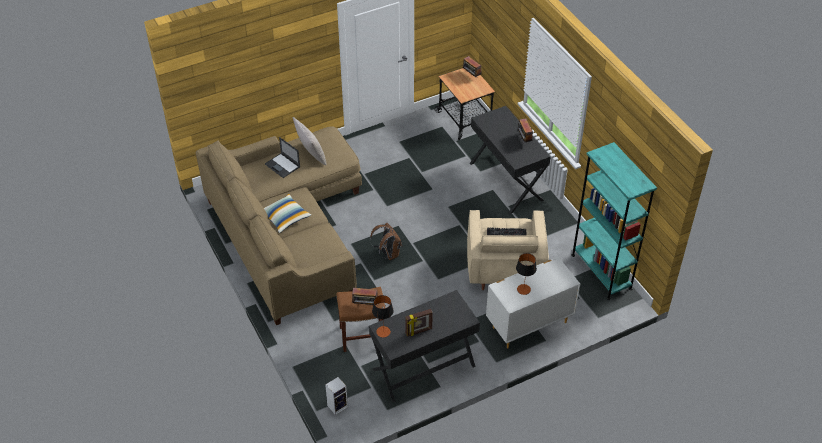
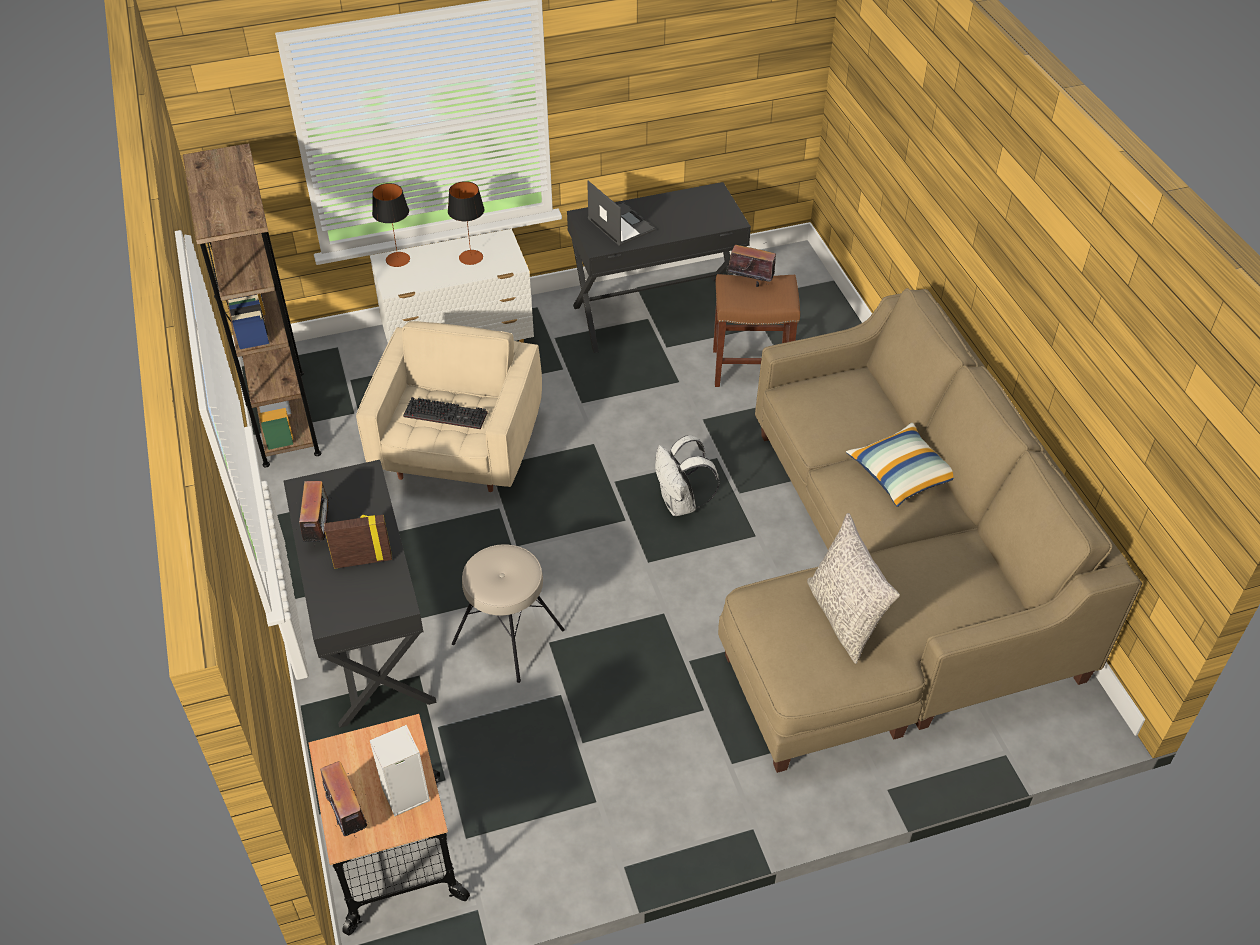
camera: 170 degrees left, 0 degrees up
(283, 165) = (914, 592): laptop -> laptop (620, 224)
(338, 405) = (800, 282): speaker -> speaker (404, 796)
(383, 332) = (728, 215): table lamp -> table lamp (398, 259)
(388, 254) = (681, 504): brown backpack -> white backpack
(419, 331) = (669, 210): picture frame -> picture frame (362, 560)
(449, 189) = (508, 635): none -> beige stool
(601, 272) = (284, 417): turquoise bookcase -> brown bookcase

